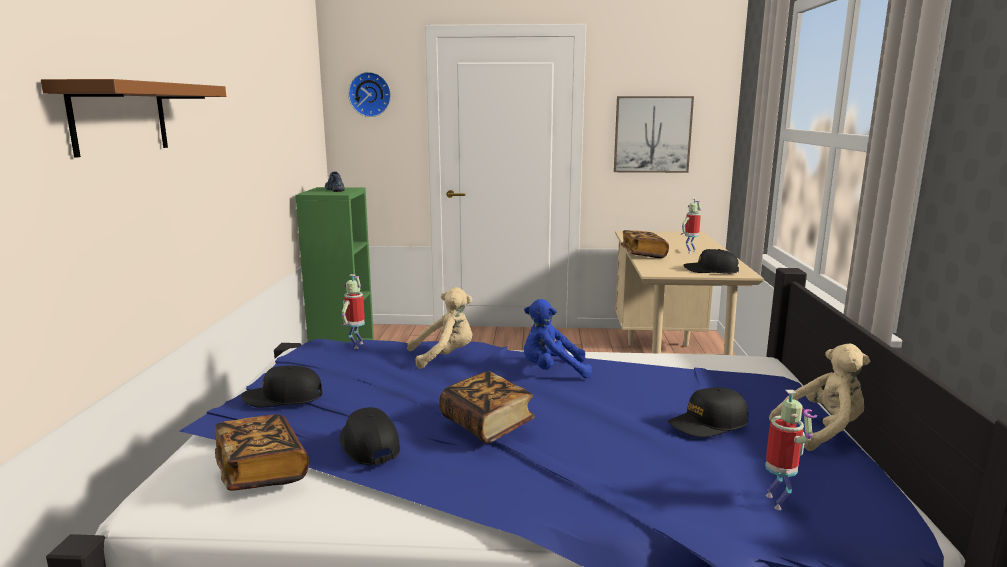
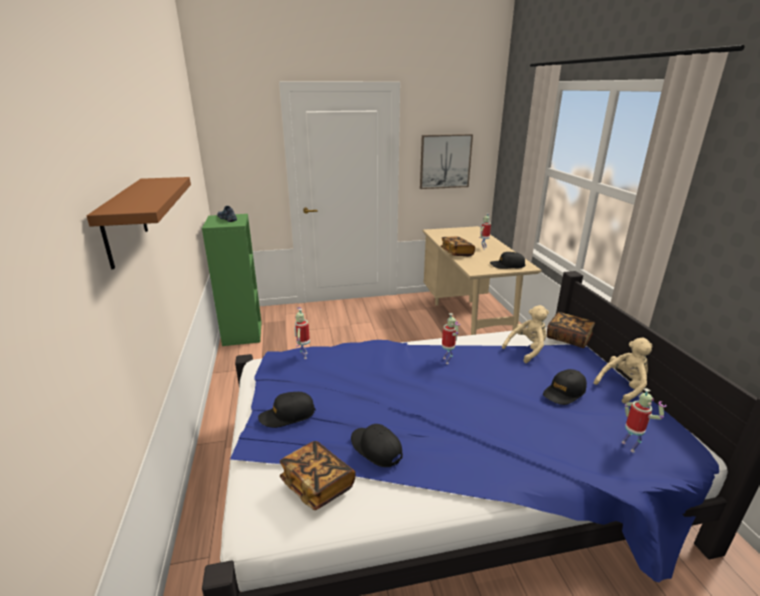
camera: 15 degrees left, 10 degrees up
(370, 94) = (238, 137): wall clock -> none
(445, 356) = (371, 357): beige plush toy -> beige plush toy (527, 349)
(487, 424) = (439, 416): book -> book (568, 338)
(552, 371) = (447, 360): blue plush toy -> toy robot

